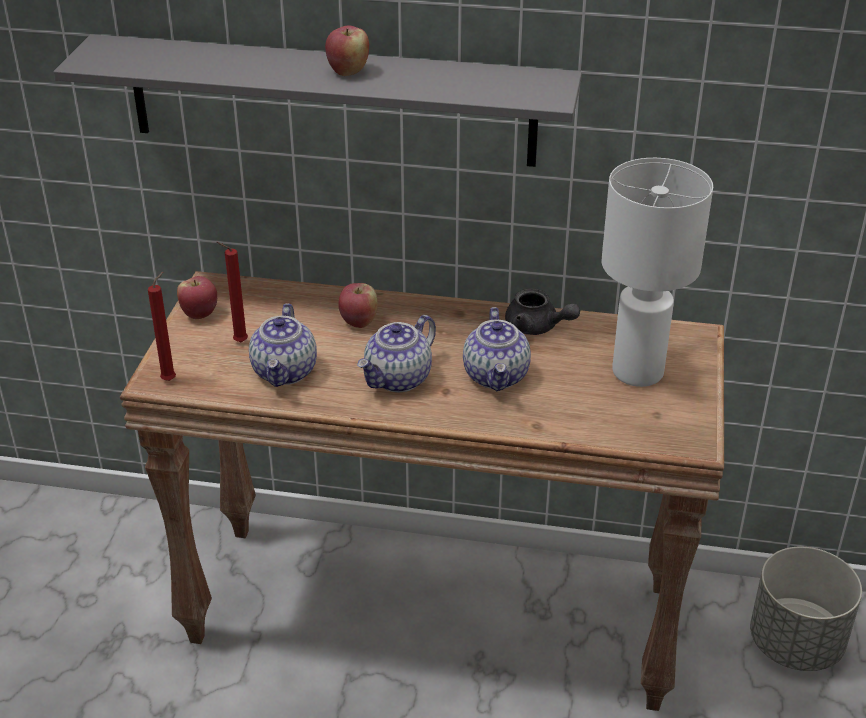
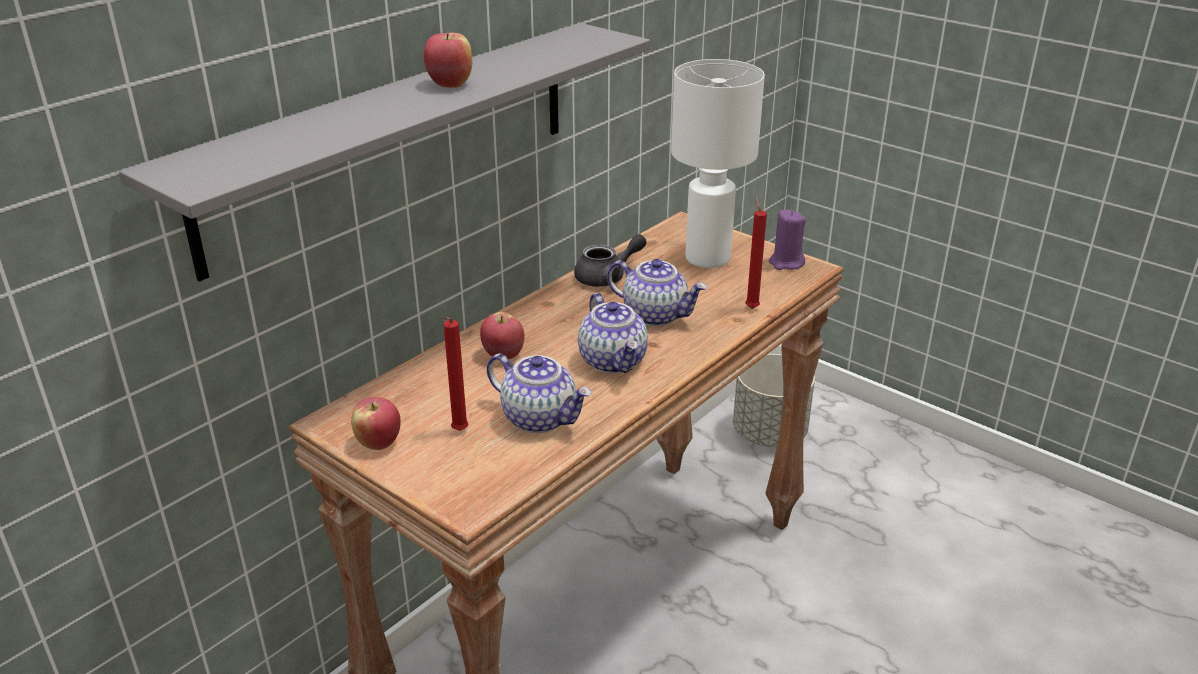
camera: 60 degrees left, 5 degrees down
(171, 379) = (477, 494): red candle -> red candle (751, 307)
(685, 424) = (786, 263): none -> purple candle

